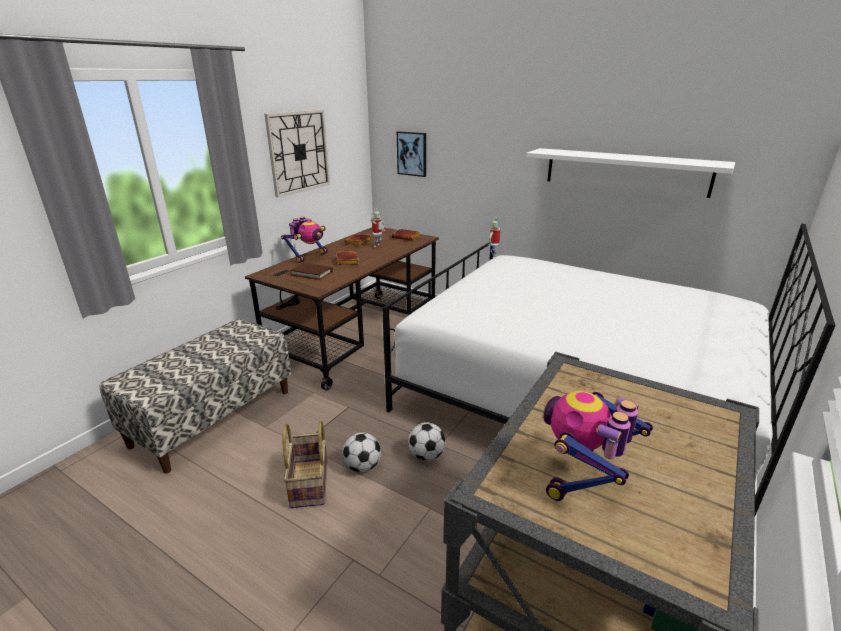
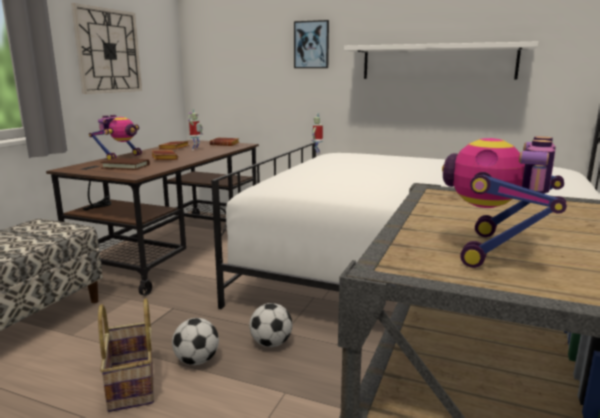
camera: 10 degrees left, 10 degrees down
(412, 154) = (226, 64): picture -> picture (311, 44)

